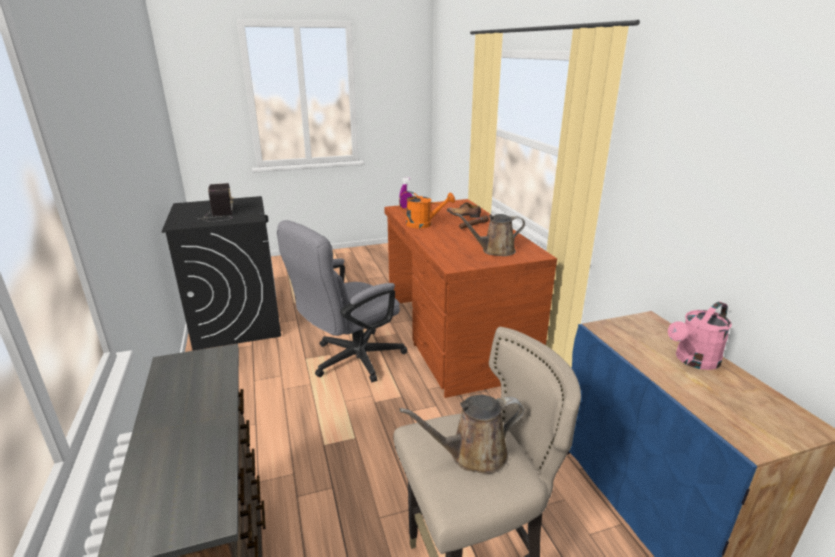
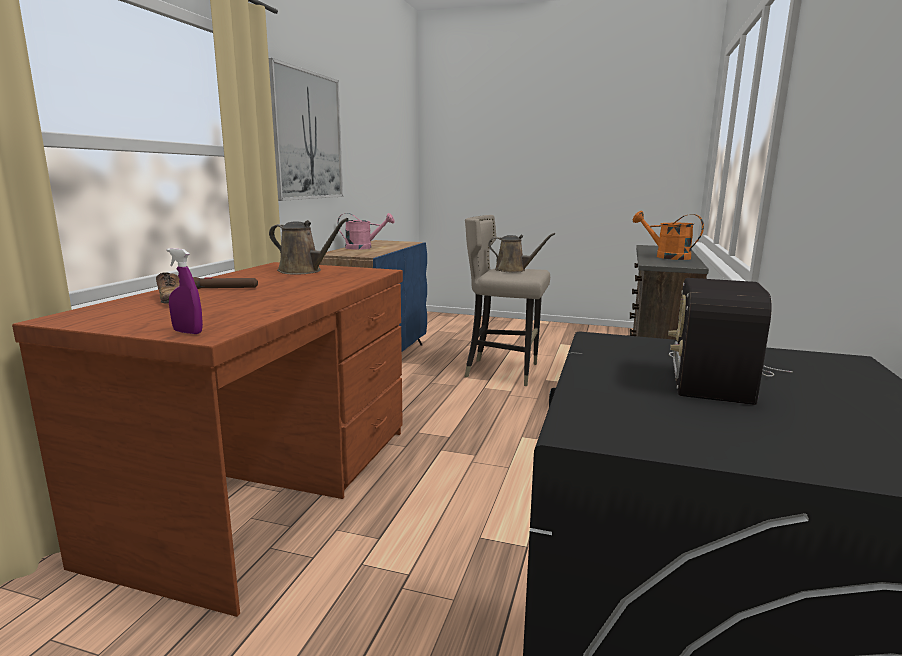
camera: 145 degrees left, 10 degrees down
(350, 360) = (459, 513): grey office chair -> none
(424, 224) = (275, 301): orange watering can -> orange watering can (666, 256)
(697, 168) = (306, 136): none -> picture

